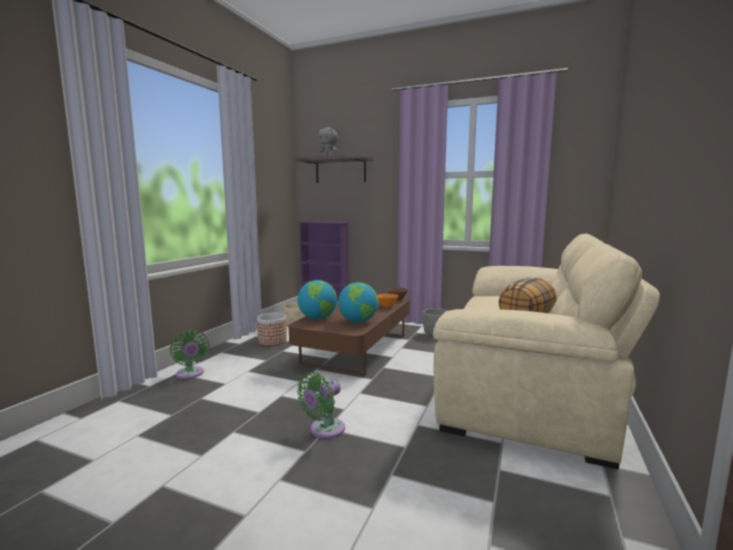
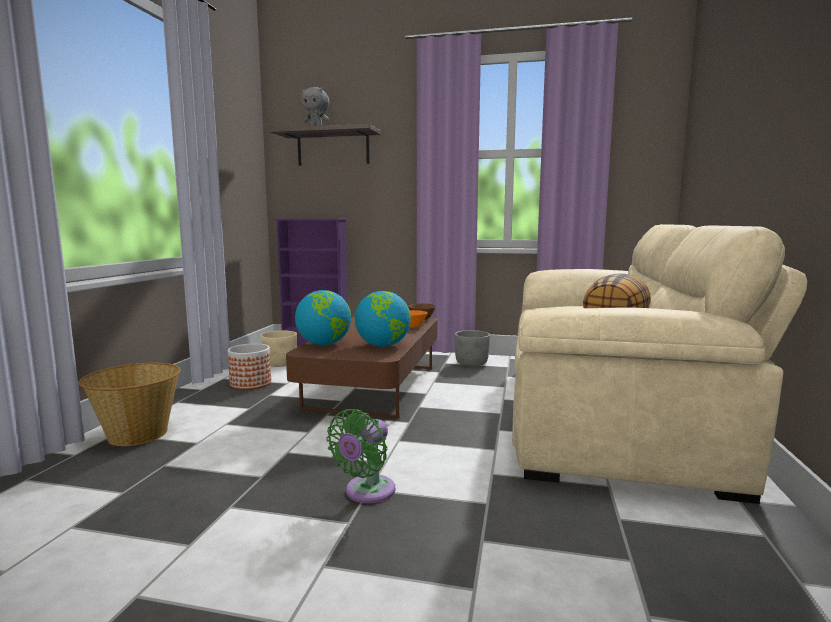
camera: 10 degrees left, 0 degrees up
(190, 374) = (137, 434): green fan -> basket

